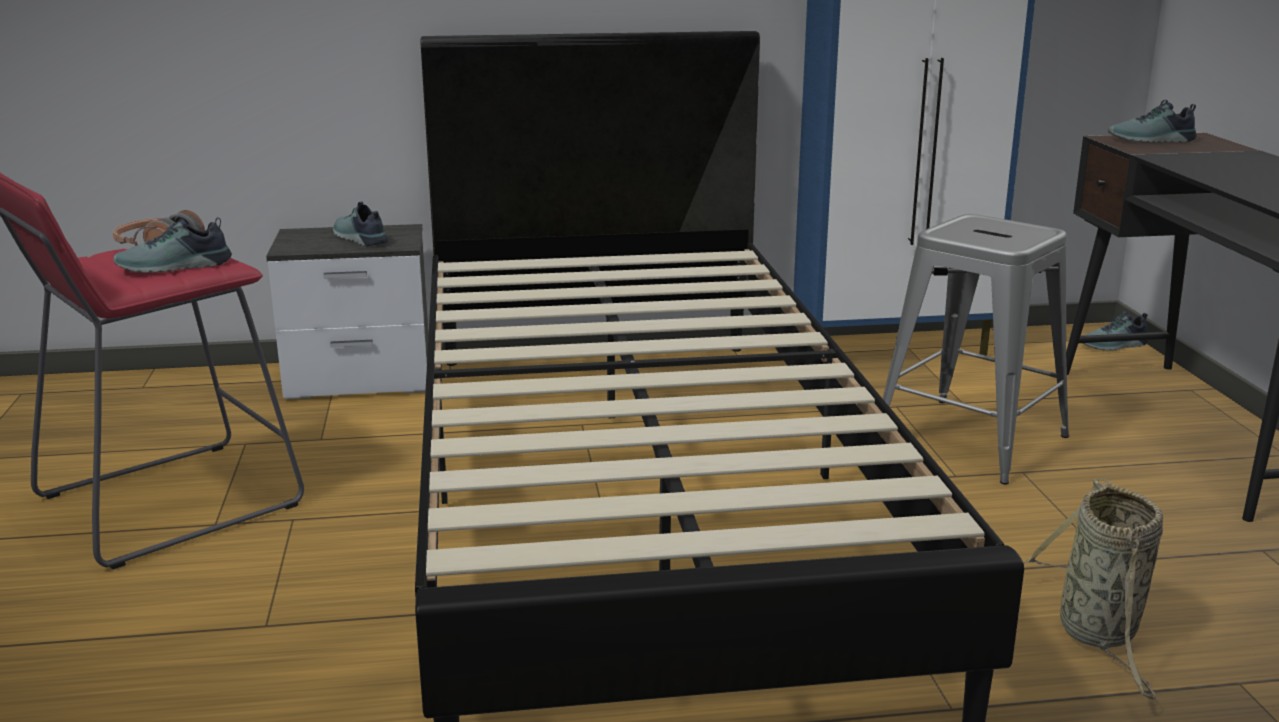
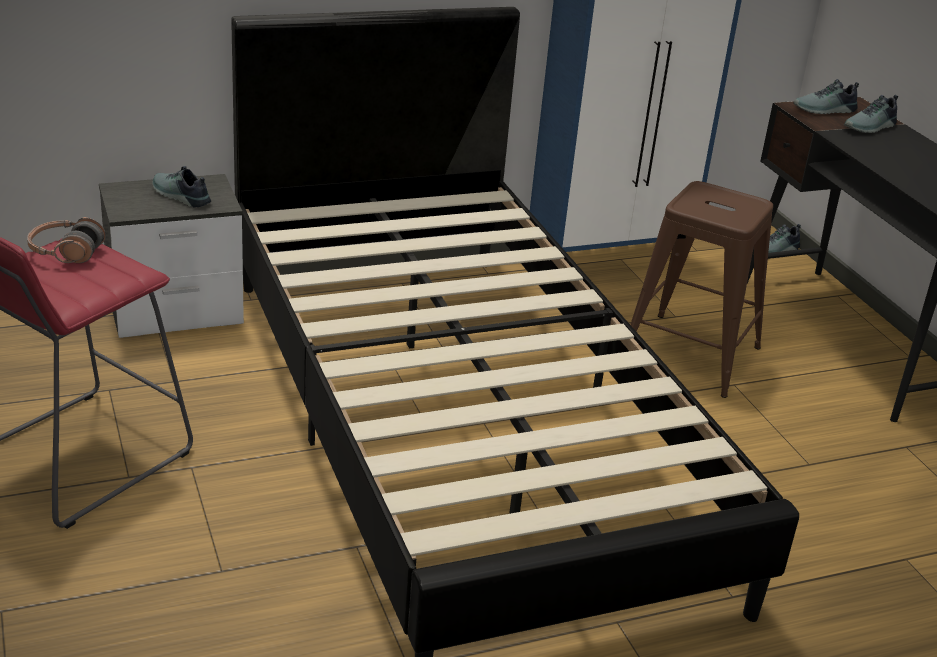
camera: 15 degrees left, 10 degrees up
(175, 267) = (98, 278): shoe -> shoe (871, 127)
(972, 439) = (691, 354): grey stool -> brown stool
(1099, 635) = (814, 528): basket -> none

